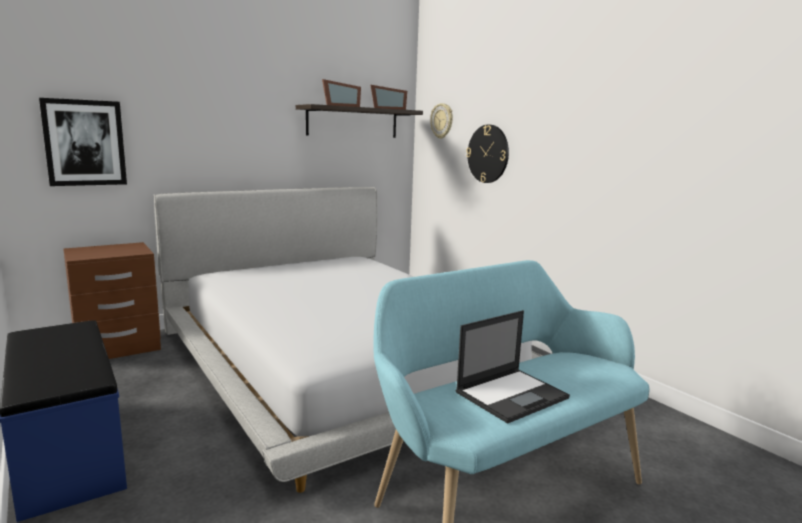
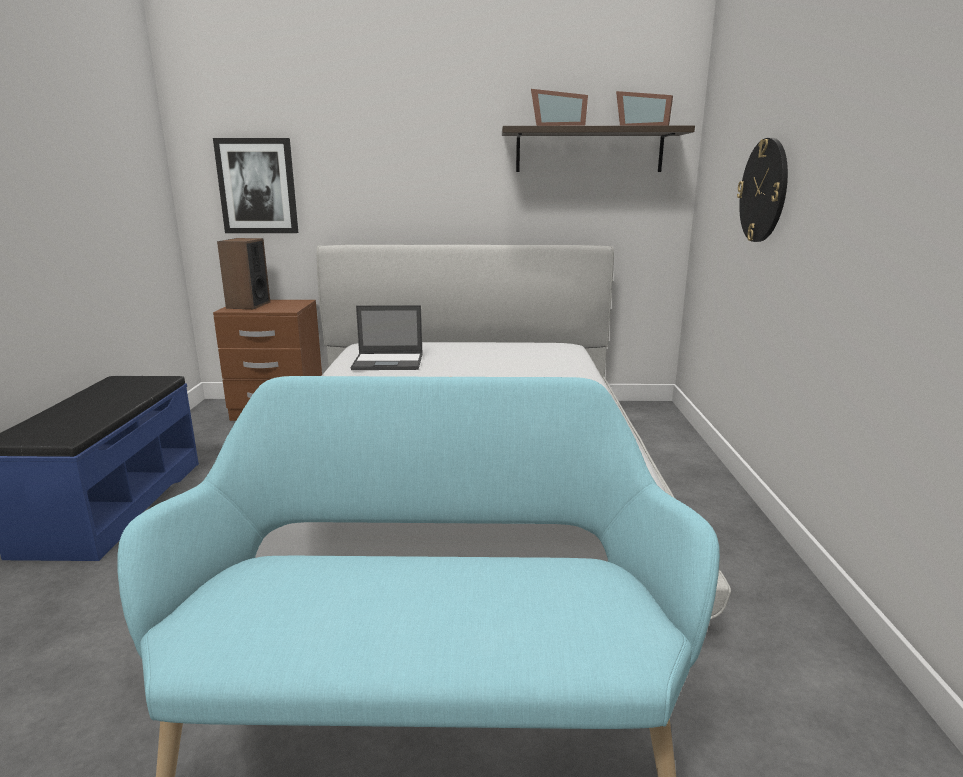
camera: 35 degrees right, 5 degrees up
(88, 252) = (248, 305): none -> speaker
(442, 121) = (723, 140): wall clock -> none
(512, 394) = (359, 611): laptop -> laptop (389, 362)

